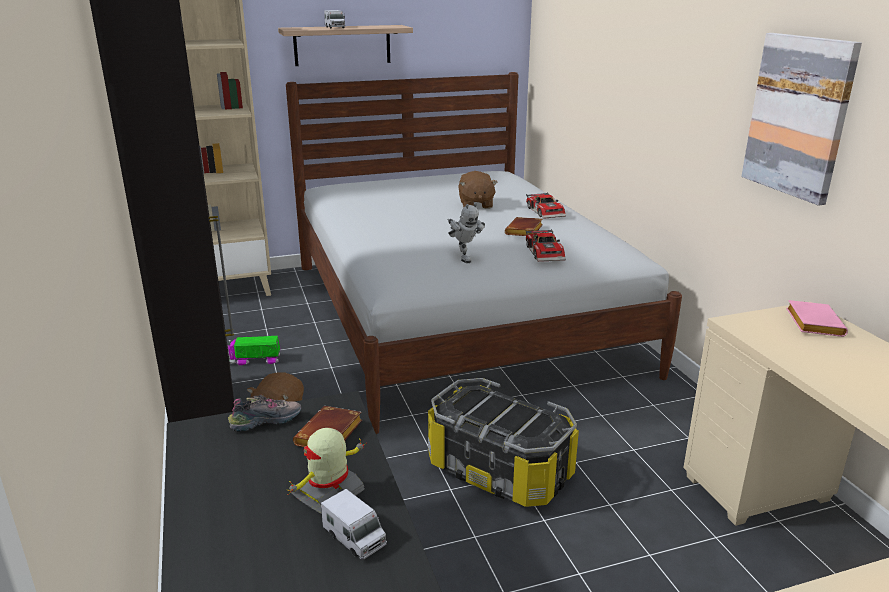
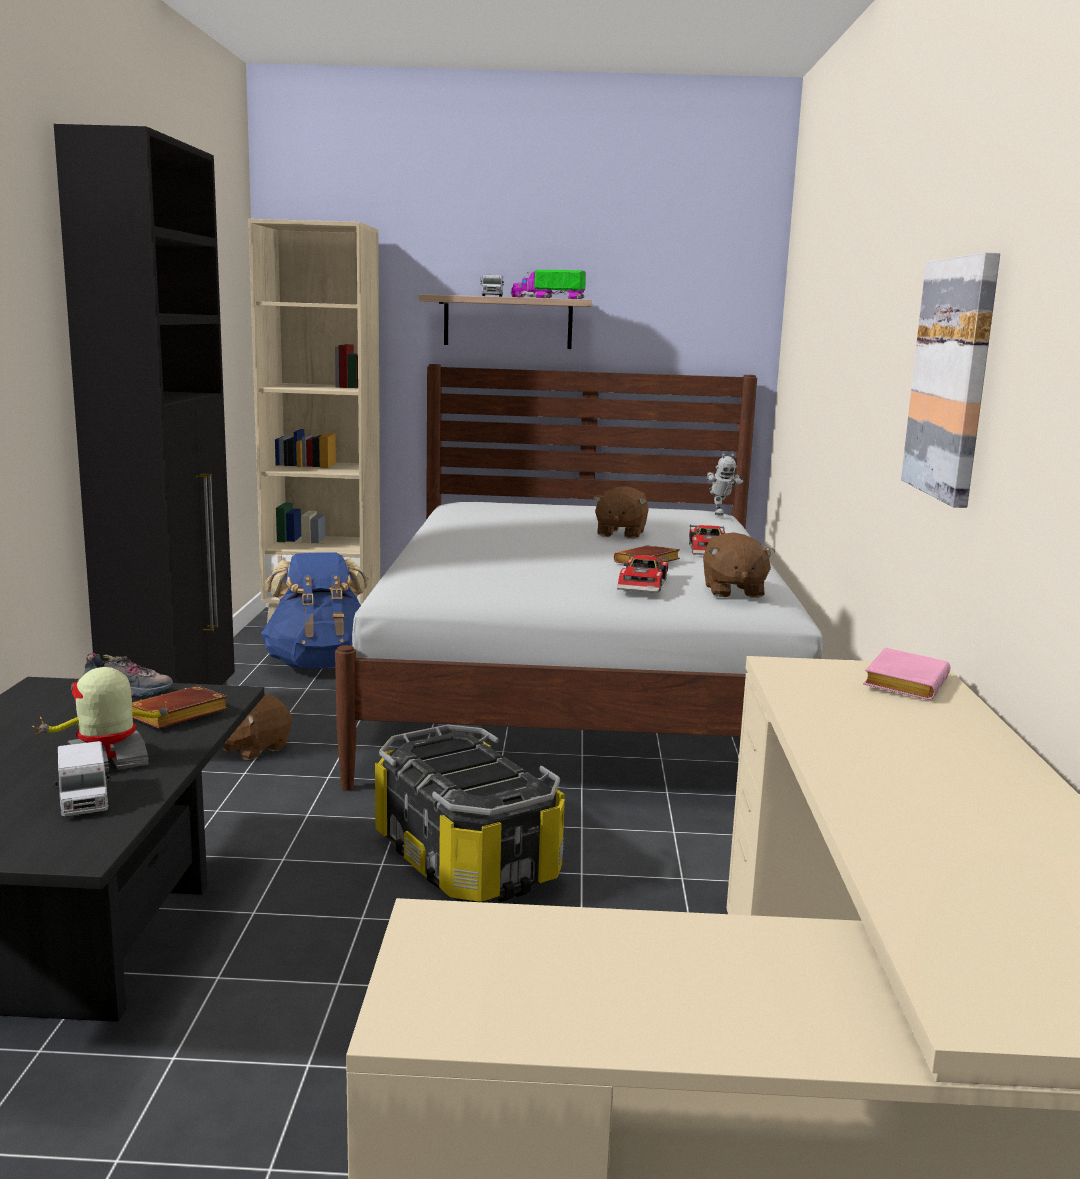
camera: 20 degrees right, 10 degrees down
(248, 360) = (270, 693): toy truck -> toy truck (547, 298)
(263, 327) = (320, 665): none -> blue backpack
(464, 258) = (525, 575): toy robot -> toy robot (719, 514)
(600, 248) = (732, 591): none -> brown plush toy

